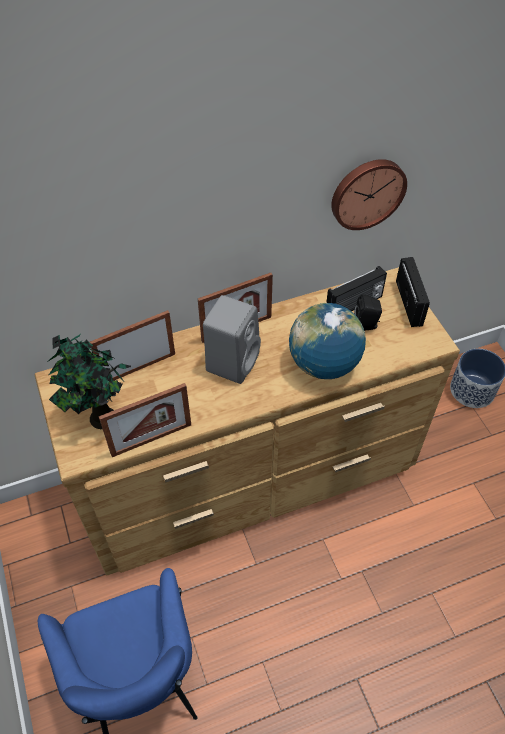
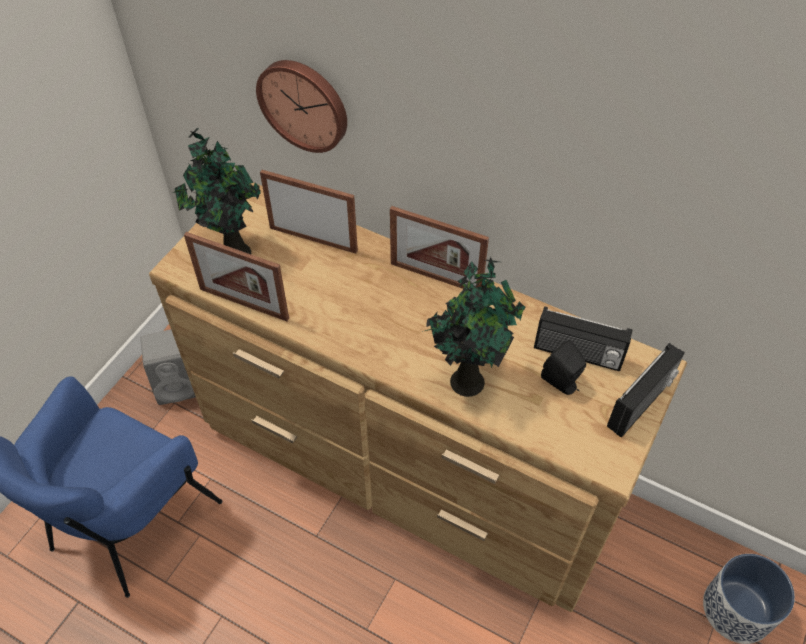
camera: 50 degrees right, 0 degrees up
(233, 361) = (393, 301): grey speaker -> grey speaker (179, 385)
(324, 364) = (467, 379): globe -> potted plant
(367, 193) = (658, 225): wall clock -> wall clock (304, 104)

